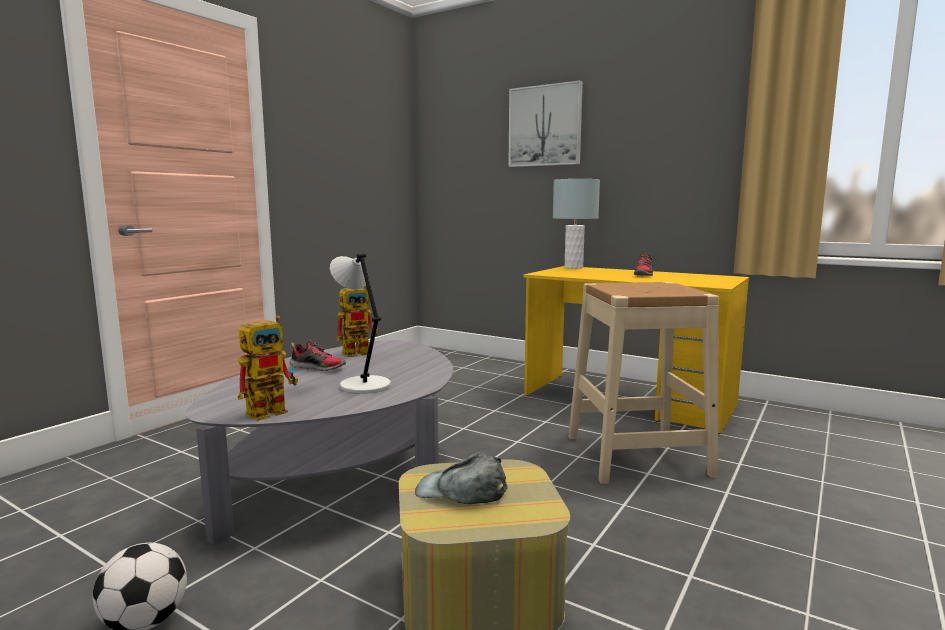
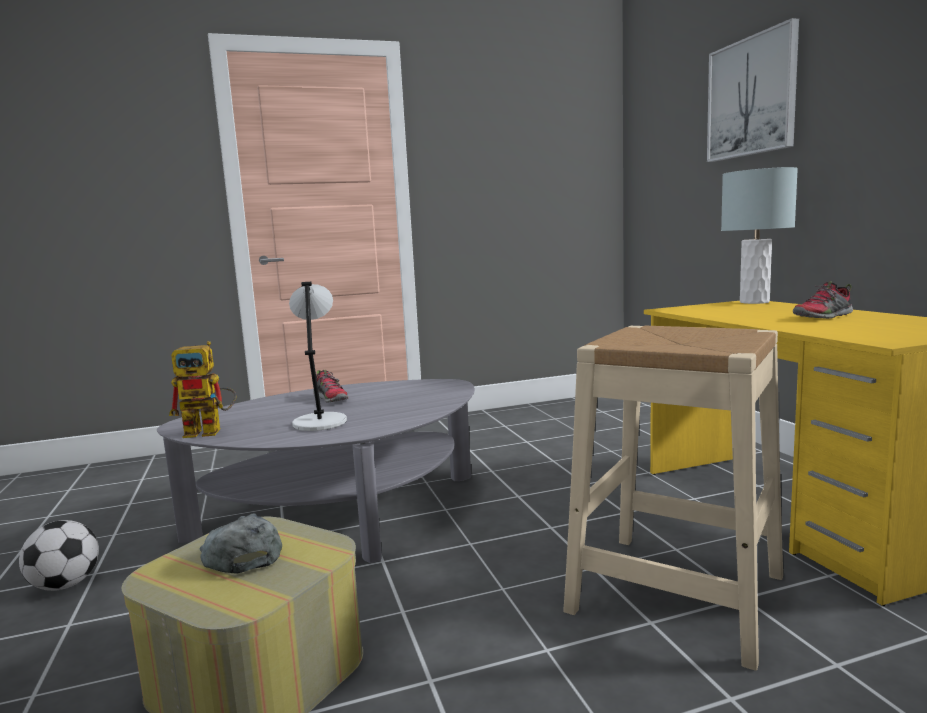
camera: 40 degrees right, 0 degrees up
(361, 352) = (400, 388): toy robot -> none

